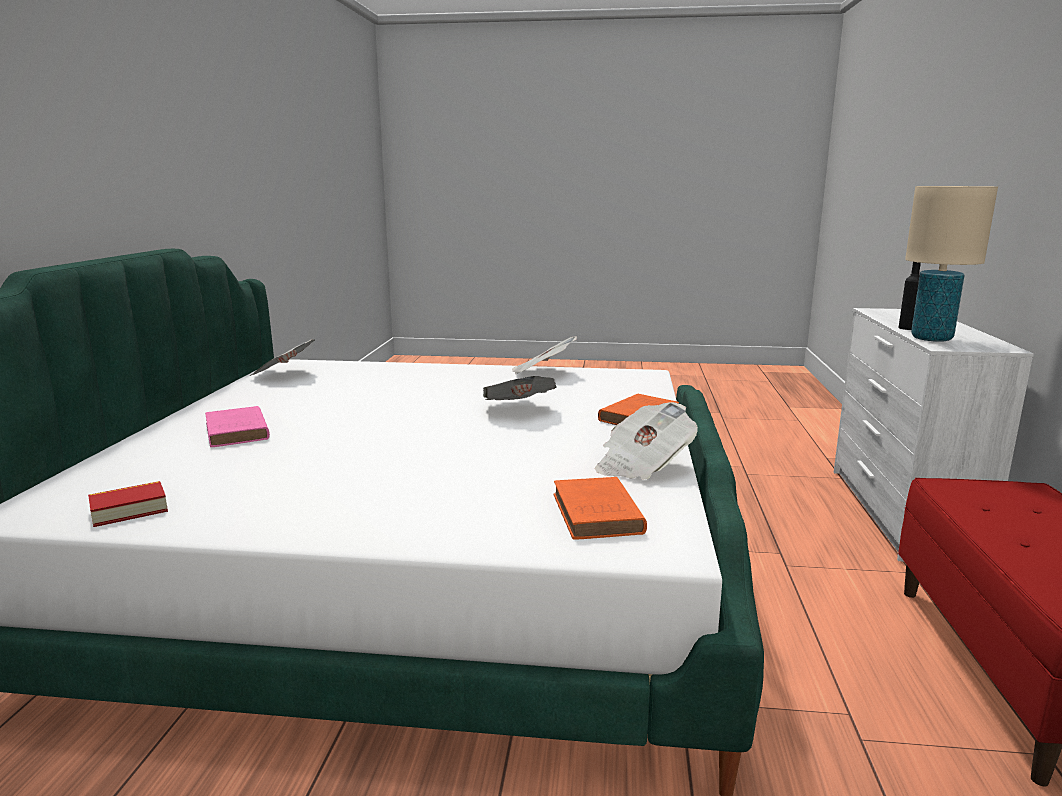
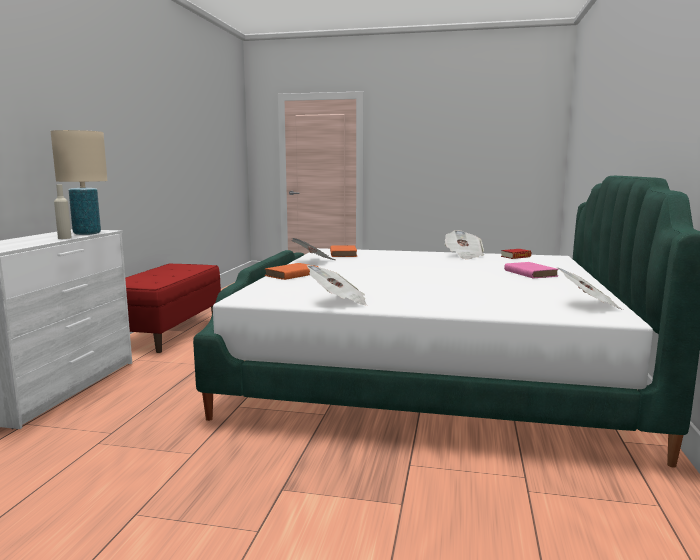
camera: 175 degrees left, 5 degrees down
(519, 410) = (365, 279): newspaper -> newspaper (464, 256)
(907, 328) = (64, 238): black bottle -> beige bottle

